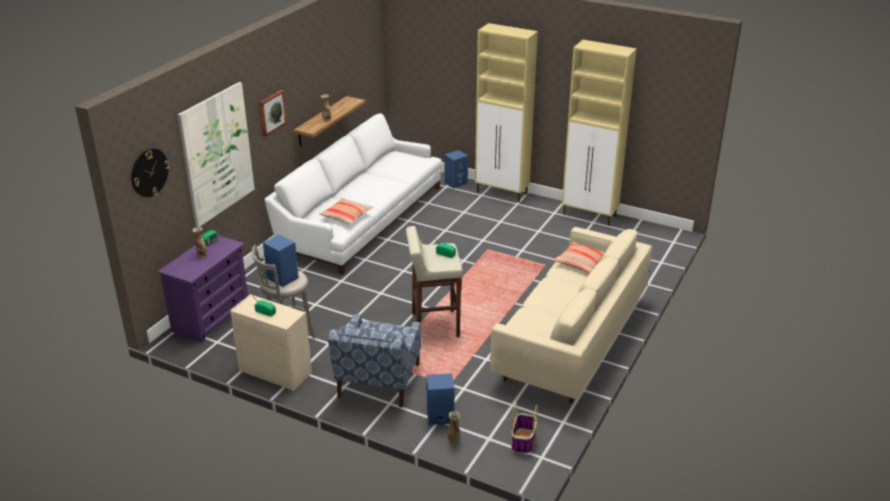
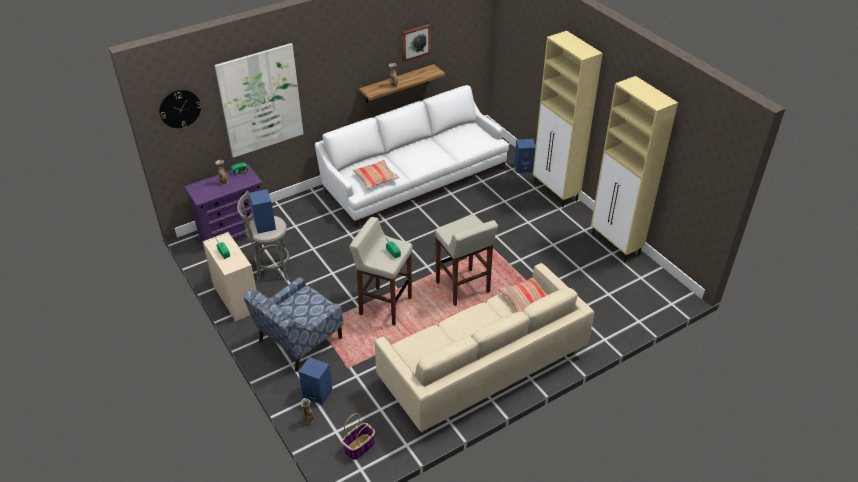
camera: 30 degrees right, 10 degrees up
(271, 112) = (332, 71): picture -> picture (415, 42)
(493, 287) = (463, 288): none -> beige stool

